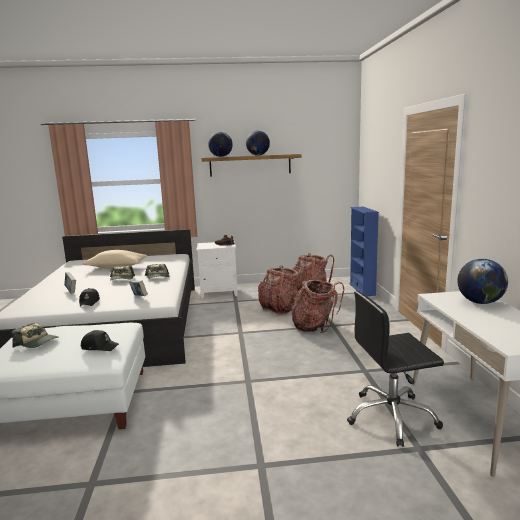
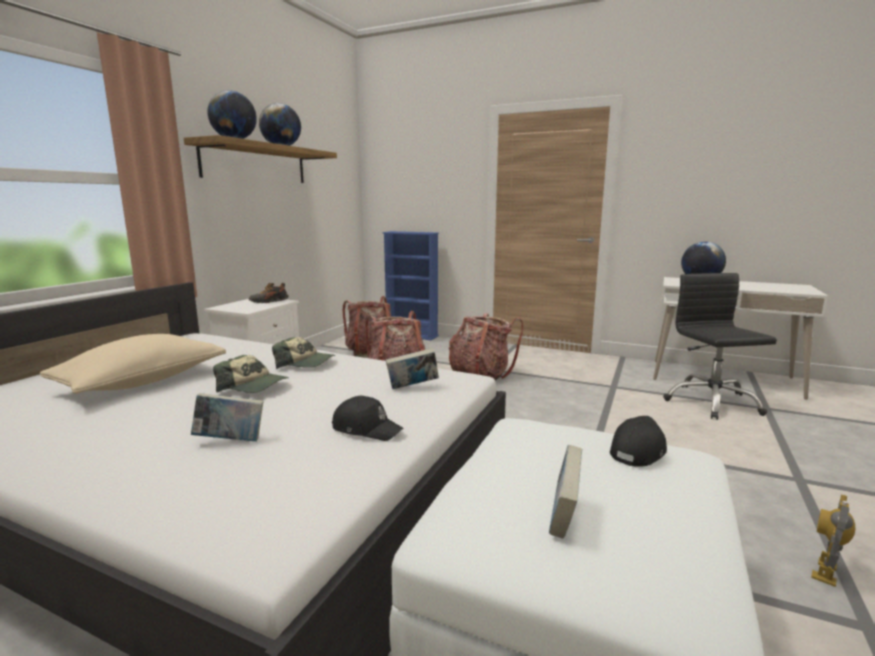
camera: 60 degrees left, 0 degrees up
(37, 342) = (564, 518): cap -> book
(137, 471) = (826, 572): none -> toy robot
(391, 417) = (711, 402): black office chair -> black office chair turned 150 degrees clockwise

